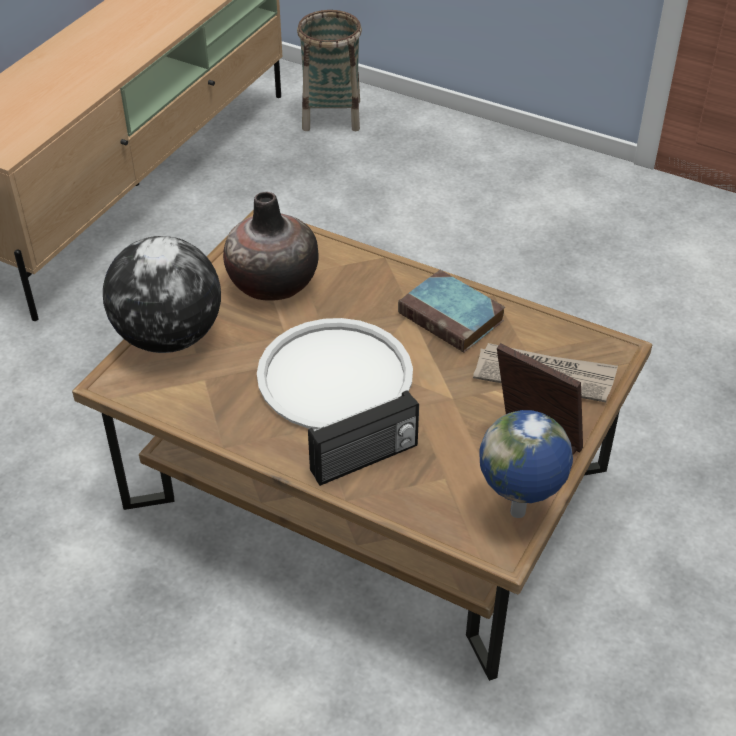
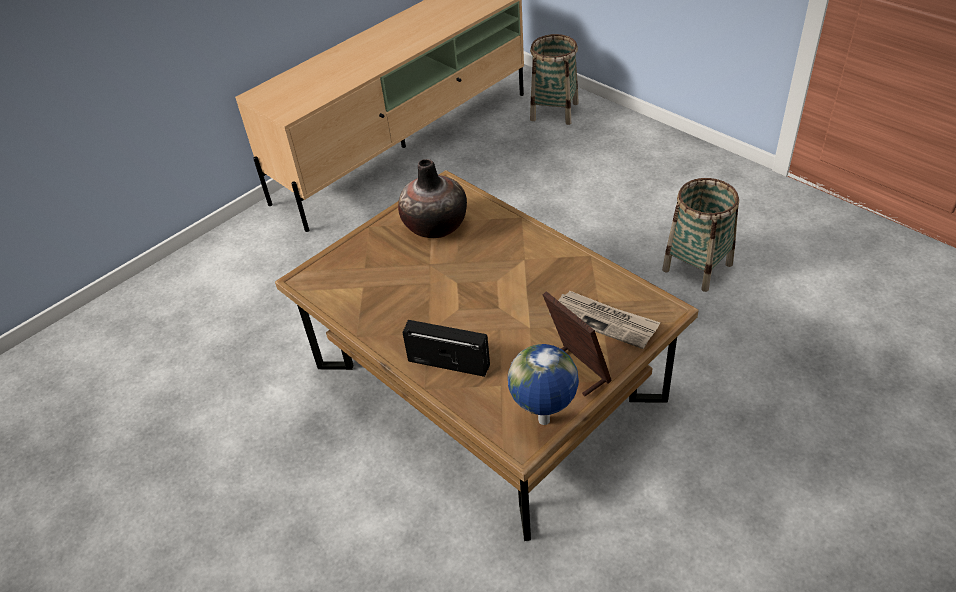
camera: 20 degrees right, 0 degrees up
(169, 336) = (351, 253): globe -> none
(334, 376) = (451, 298): white tray -> none
(365, 460) = (449, 362): radio -> radio turned 150 degrees counterclockwise
(453, 317) = (553, 268): book -> none
(584, 296) = (697, 267): none -> basket

